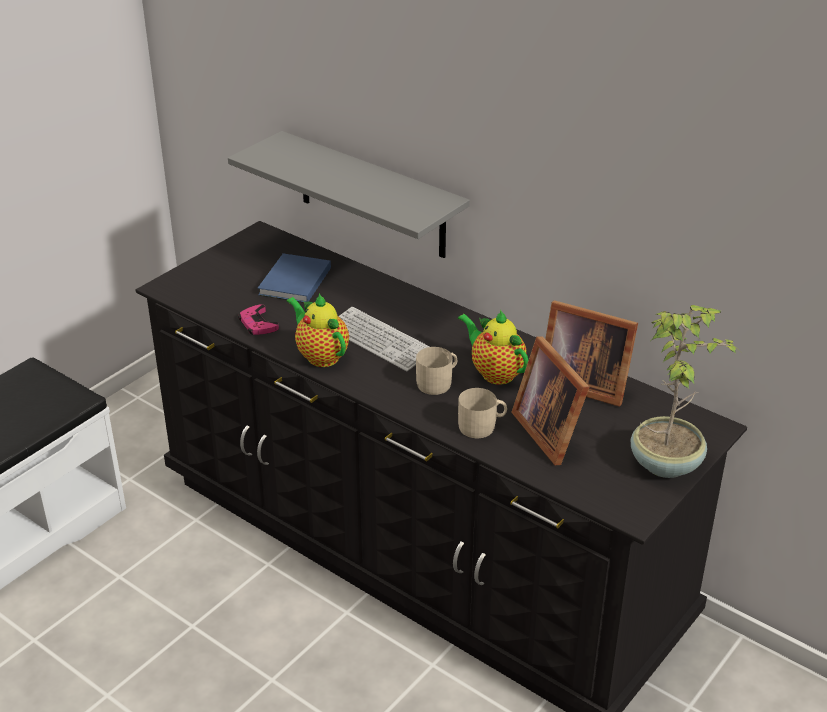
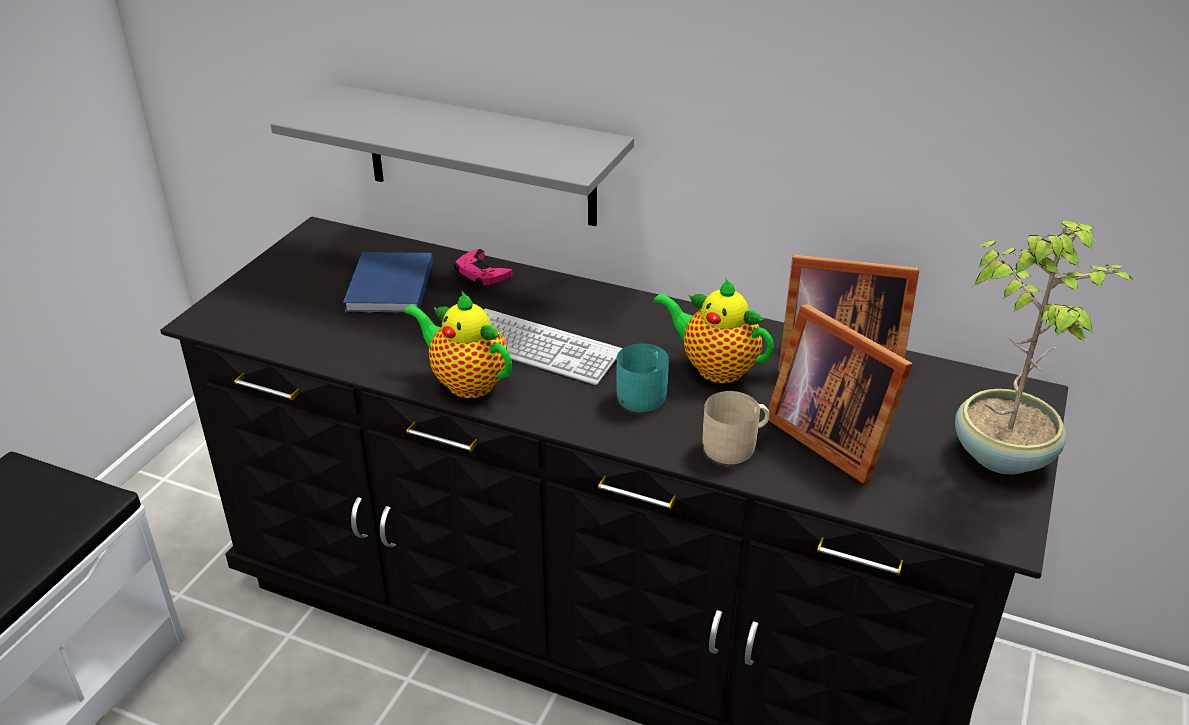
camera: 15 degrees left, 0 degrees up
(258, 324) = (358, 352): pink game controller -> pink game controller (482, 273)
(438, 383) = (646, 394): beige mug -> turquoise mug

